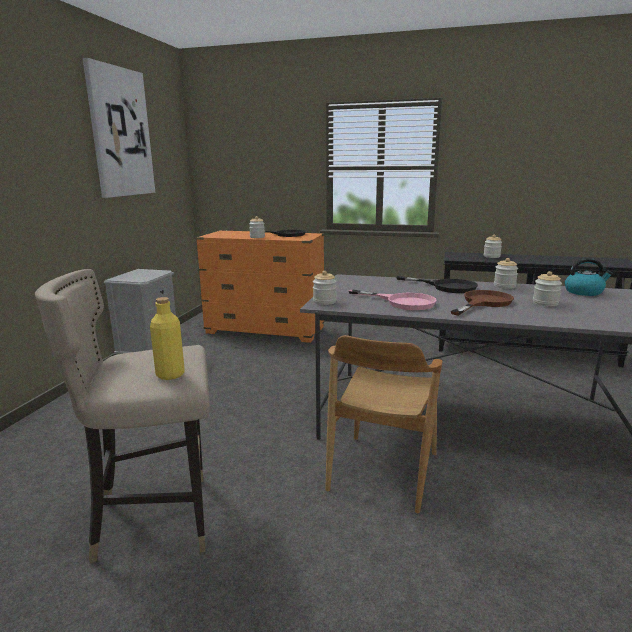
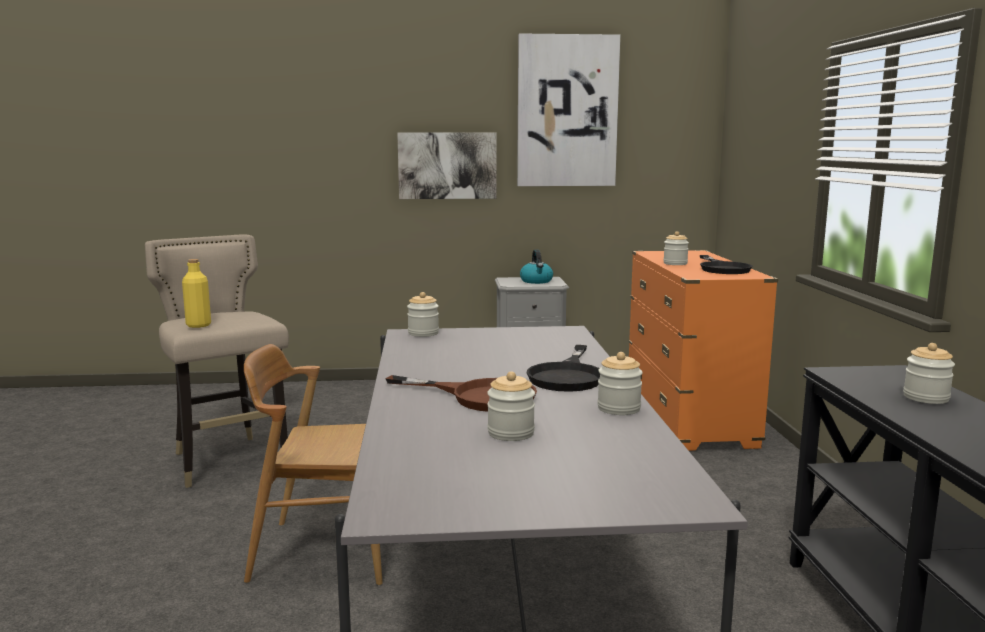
camera: 70 degrees right, 5 degrees down
(52, 182) = (447, 165): none -> picture
(402, 302) = (447, 360): pink frying pan -> none
(584, 292) = (643, 467): kettle -> kettle (536, 281)

